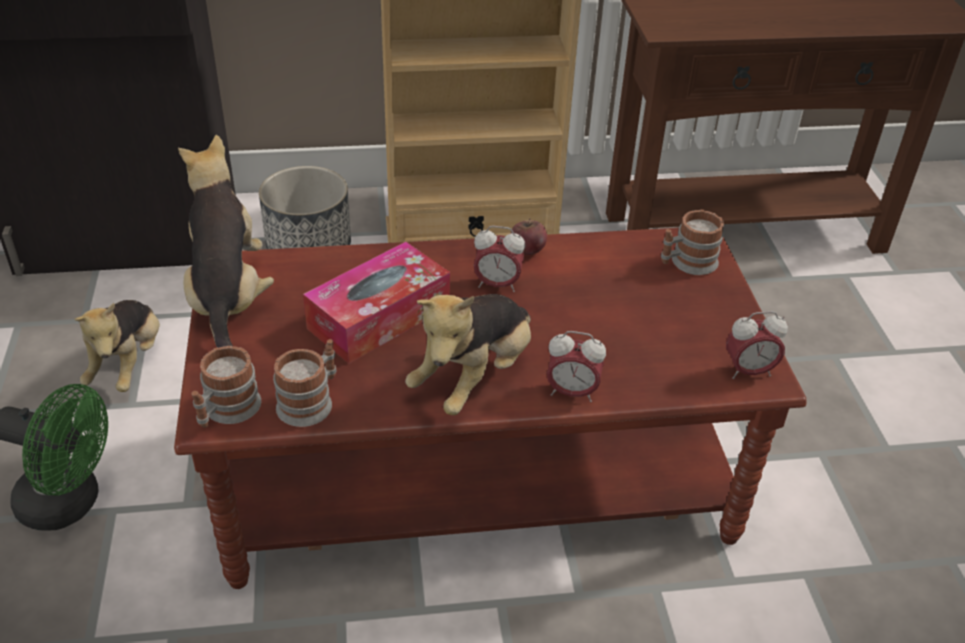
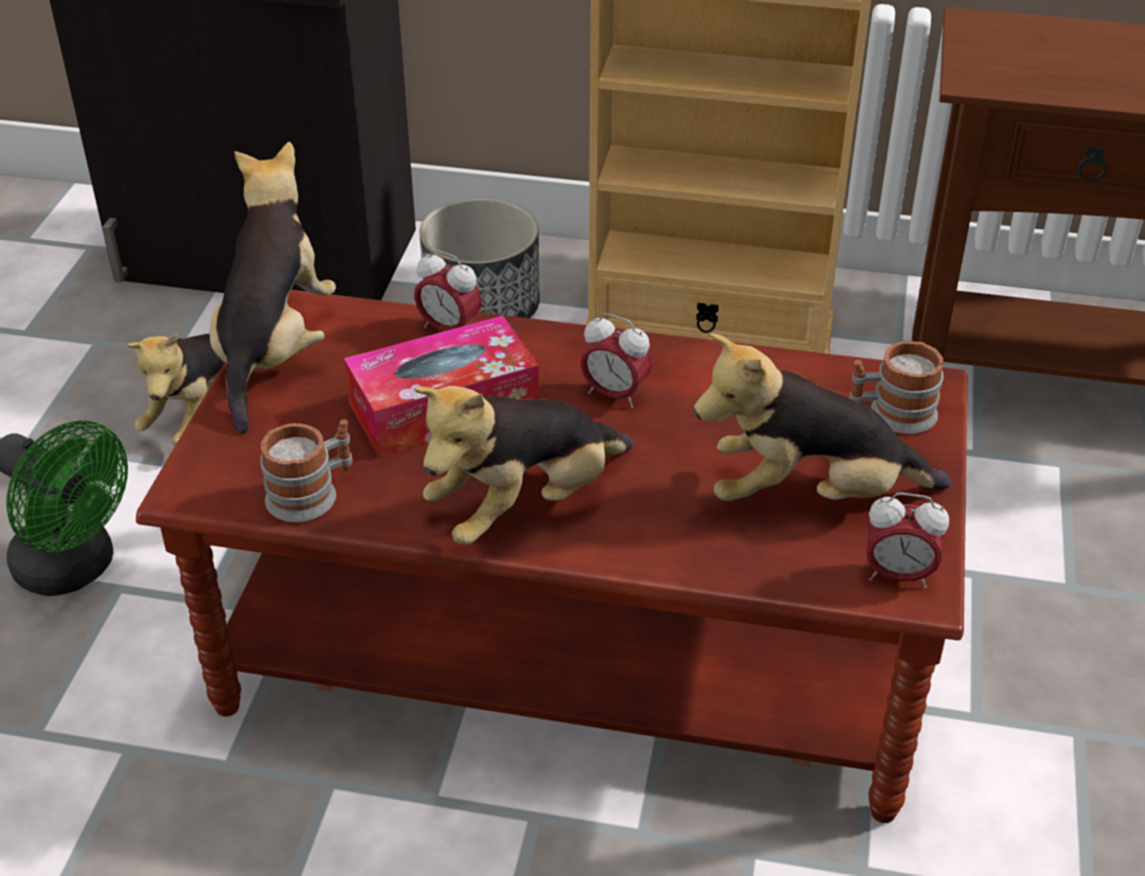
camera: 20 degrees right, 0 degrees up
(226, 411) = (210, 484): mug -> none
(527, 250) = (678, 357): apple -> none
(572, 392) = (640, 551): alarm clock -> alarm clock (449, 329)
(664, 329) = (810, 495): none -> plush toy

